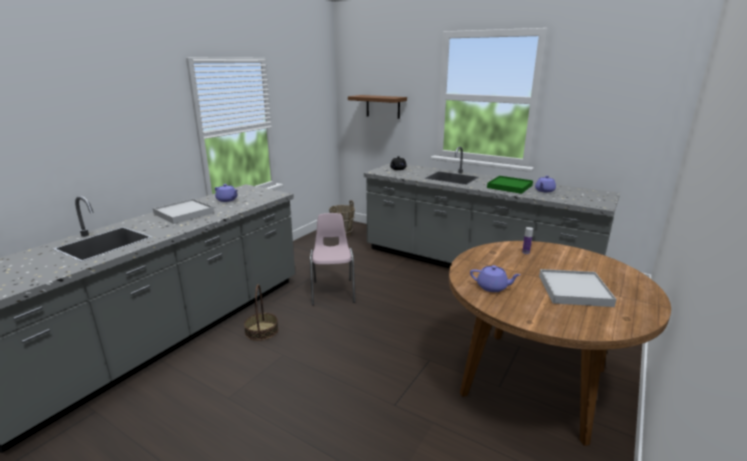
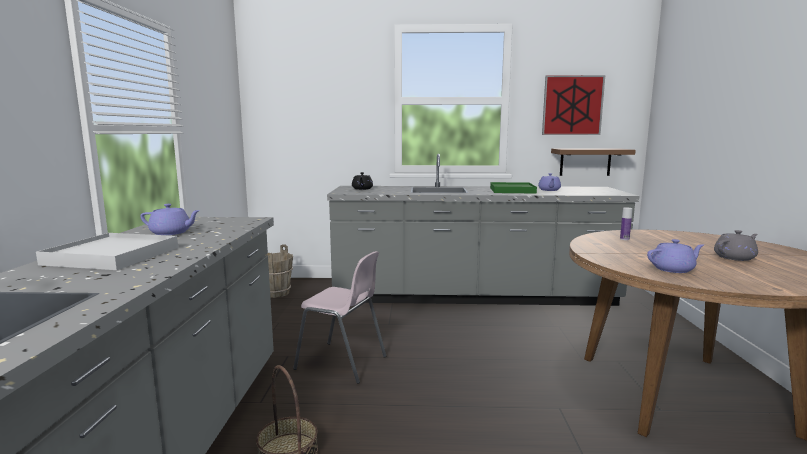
camera: 30 degrees left, 10 degrees down
(333, 291) = (342, 363): pink chair -> pink chair turned 150 degrees clockwise
(383, 106) = (316, 117): brown shelf -> brown shelf (585, 162)
(574, 290) = (735, 257): white tray -> grey teapot
(601, 108) = (572, 105): none -> picture

